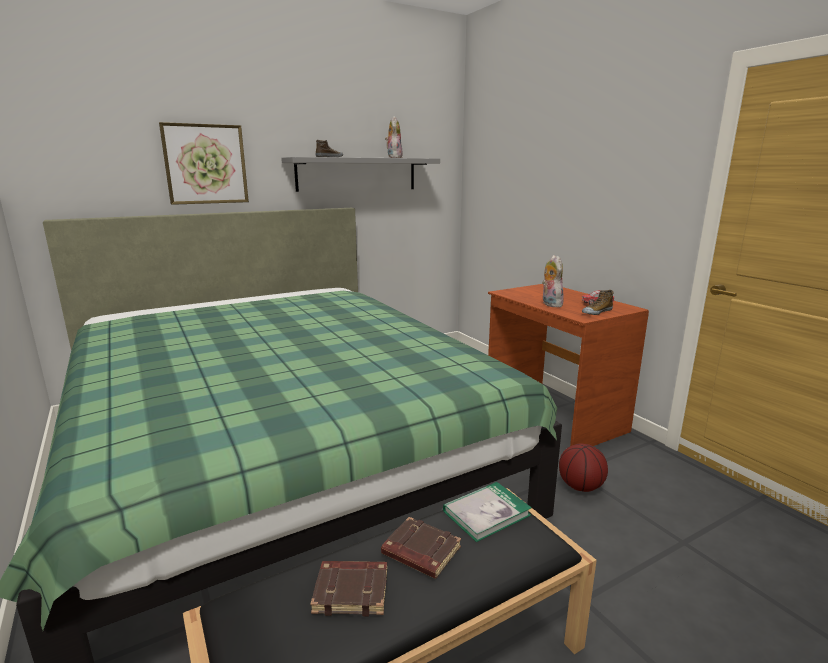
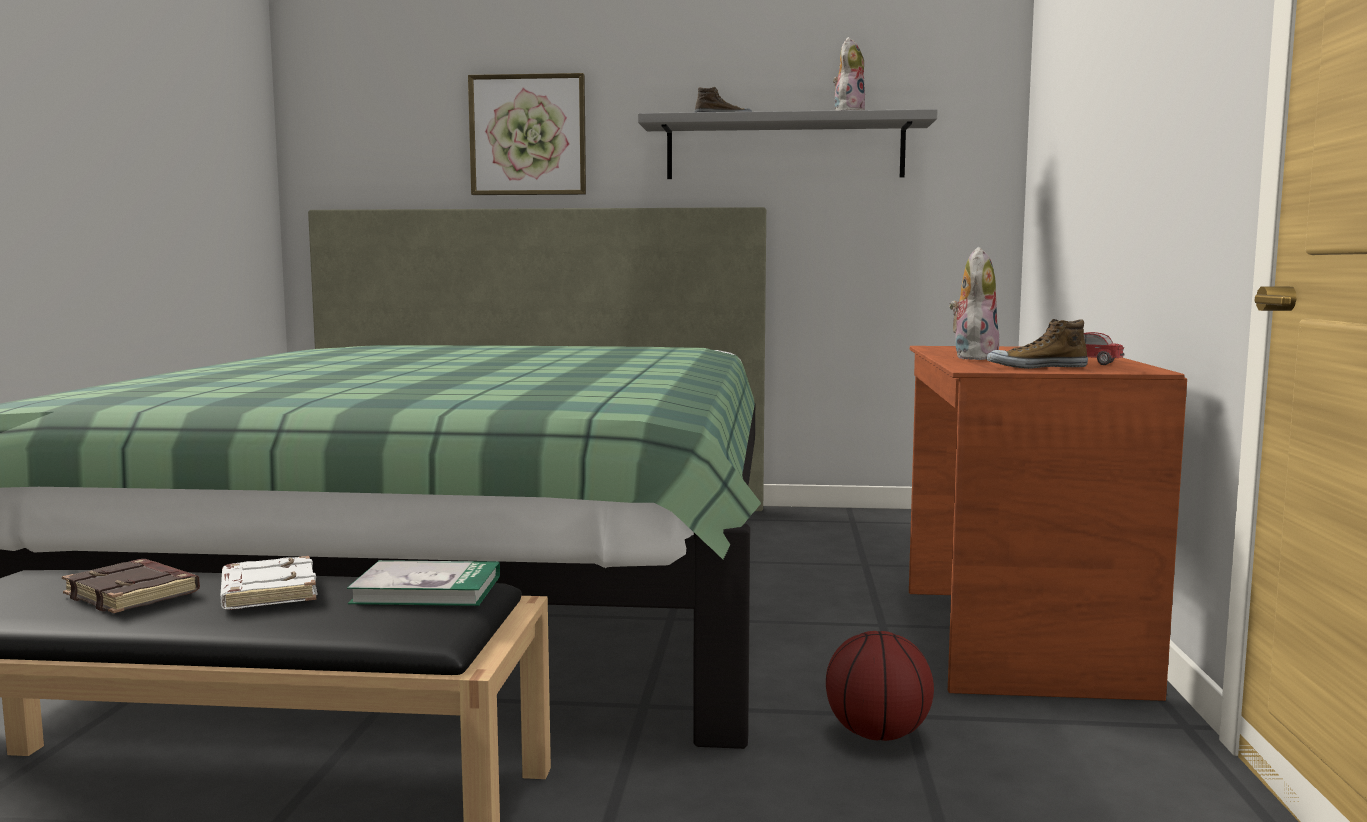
camera: 35 degrees right, 10 degrees down
(420, 552) = (266, 592): brown book -> white book

